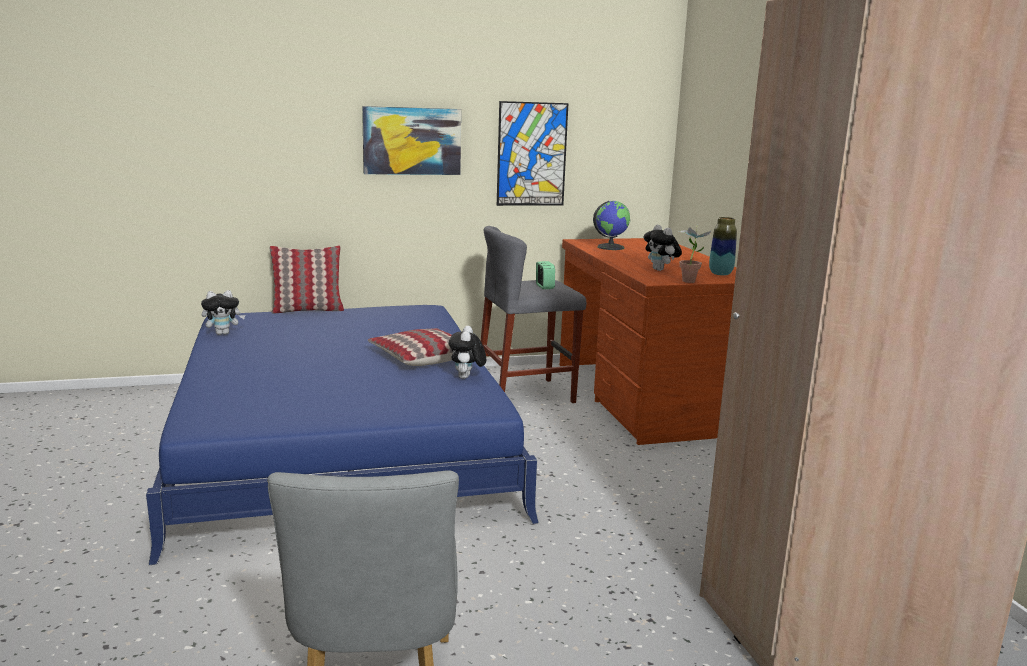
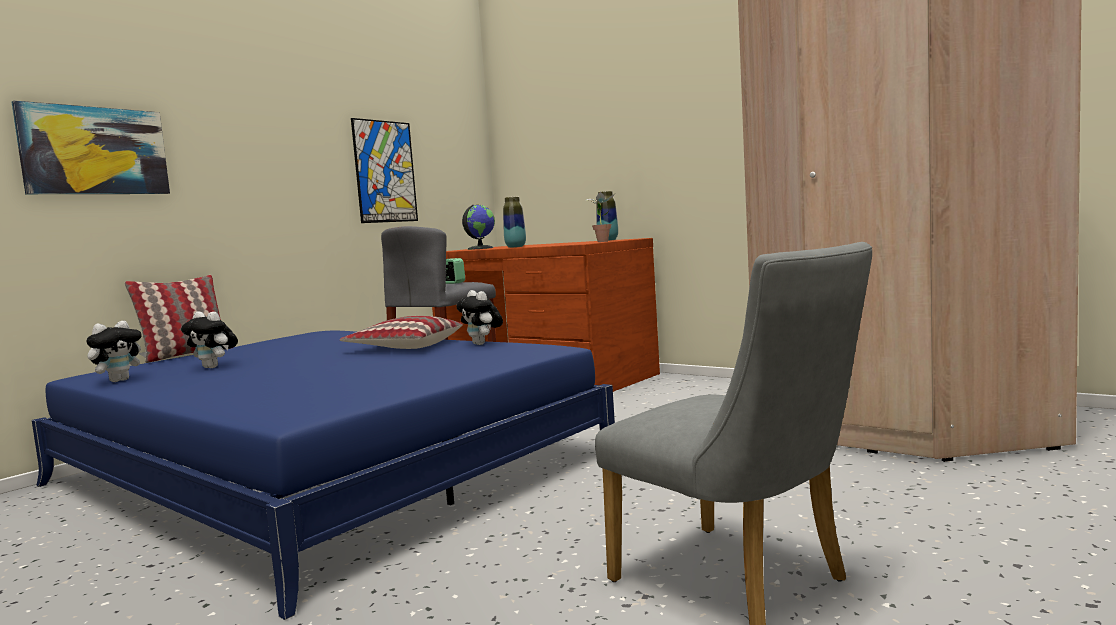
camera: 35 degrees left, 10 degrees down
(412, 141) = (273, 156): picture -> picture (95, 151)
(617, 261) = (515, 247): none -> vase
(660, 270) = (562, 244): plush toy -> plush toy (214, 367)

